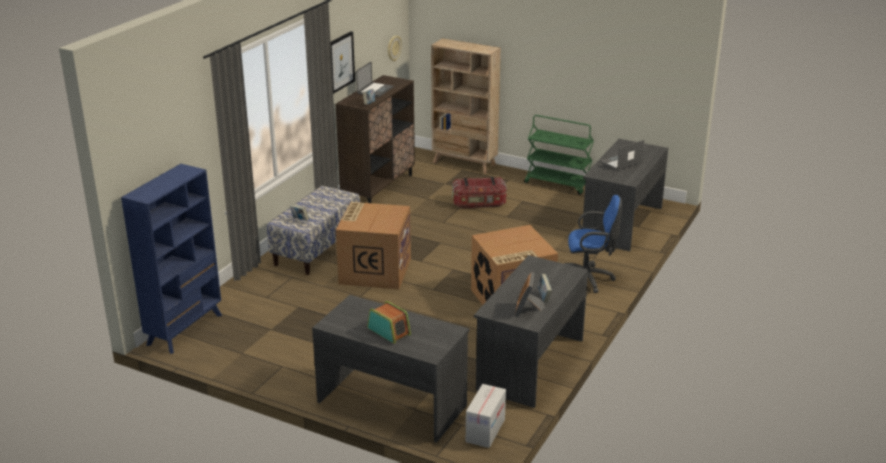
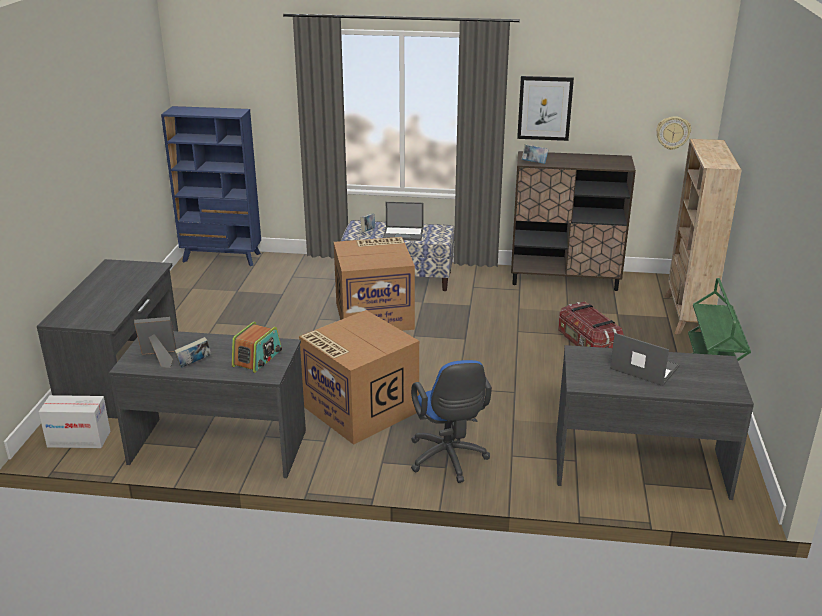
camera: 70 degrees right, 0 degrees up
(375, 90) = (579, 159): laptop -> laptop (404, 234)
(389, 331) = (101, 292): radio -> radio (257, 358)

